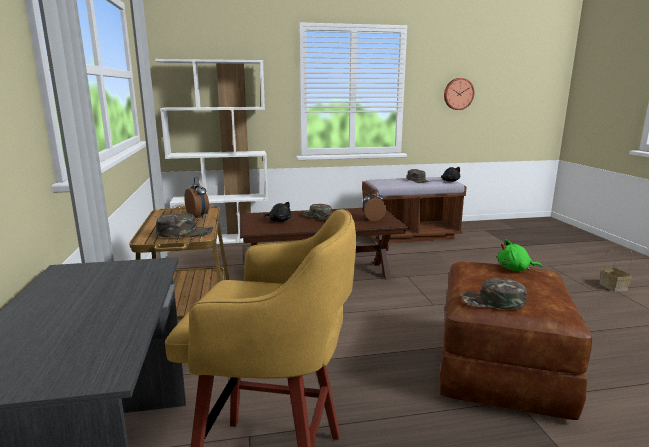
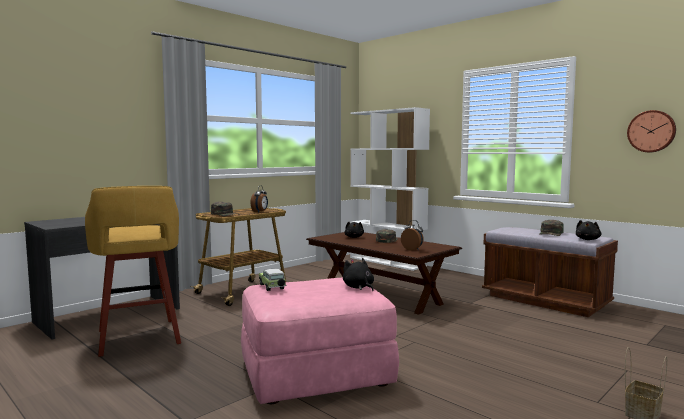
camera: 55 degrees right, 10 degrees down
(492, 301) = (272, 287): green cap -> toy car
(501, 369) = (315, 374): brown ottoman -> pink ottoman
(515, 269) = (358, 287): green plush toy -> black plush toy

